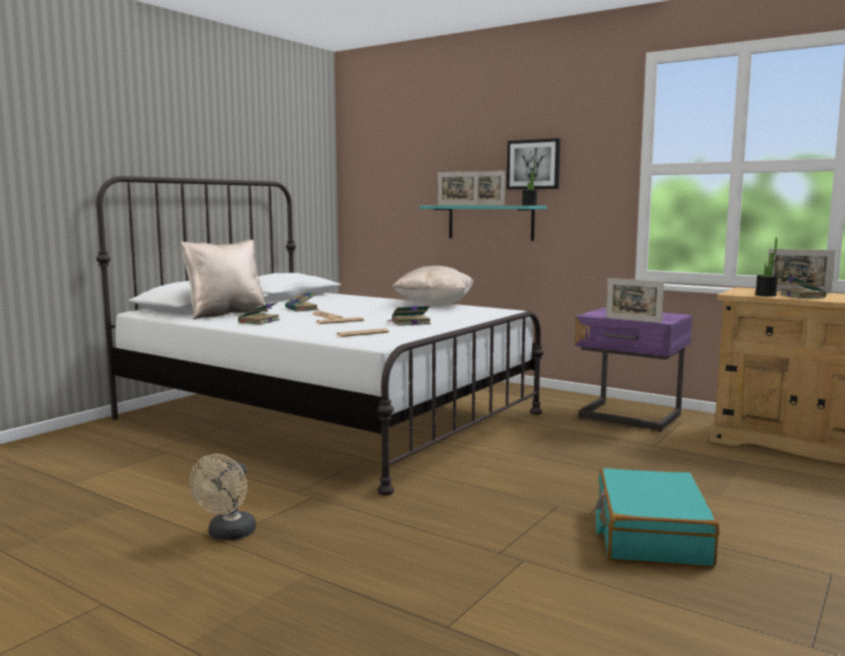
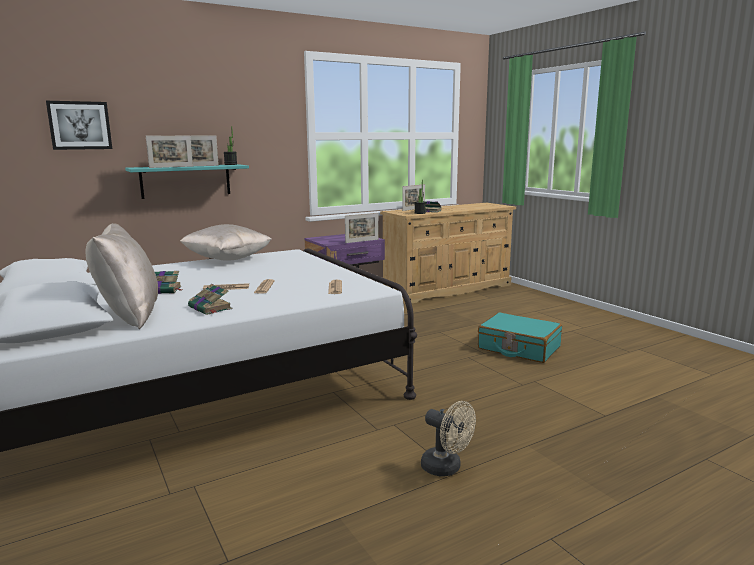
camera: 65 degrees left, 5 degrees up
(409, 323) = (305, 273): book -> none
(533, 164) = (223, 129): picture -> picture (80, 125)

